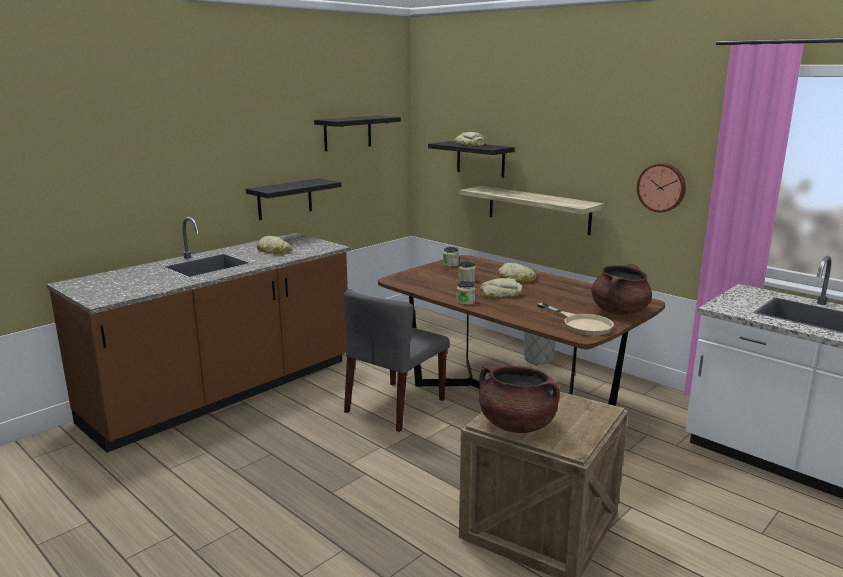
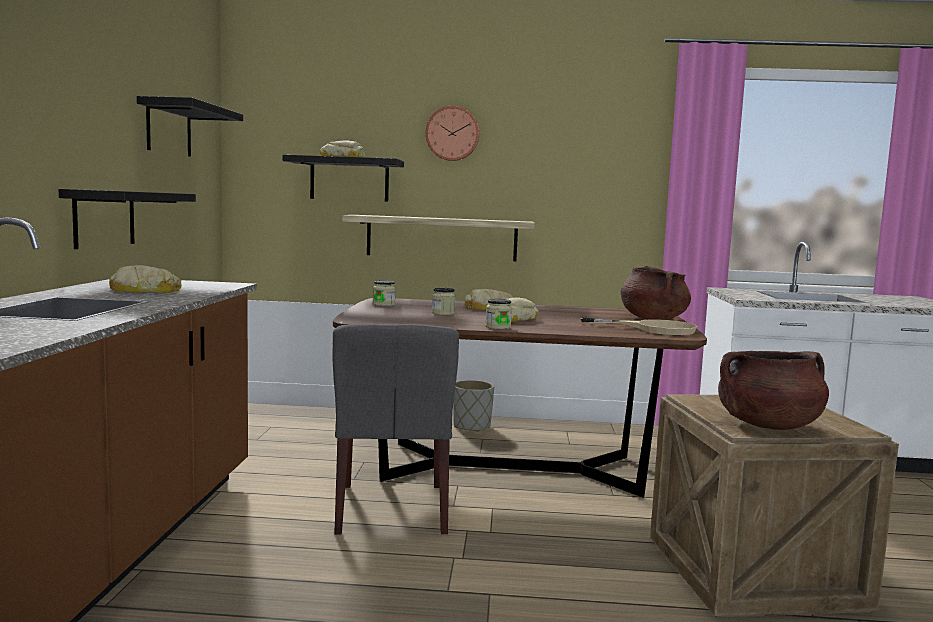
camera: 40 degrees left, 10 degrees down
(662, 187) = (602, 197): wall clock -> wall clock (452, 133)

